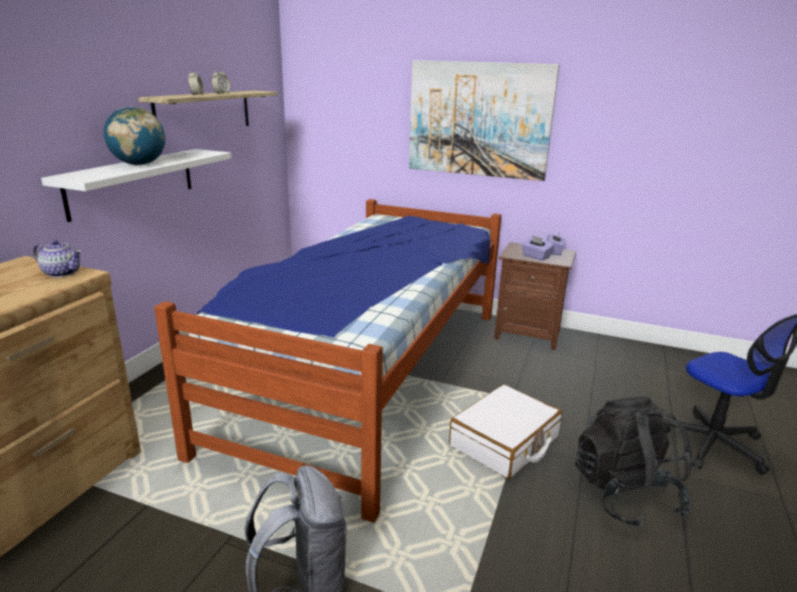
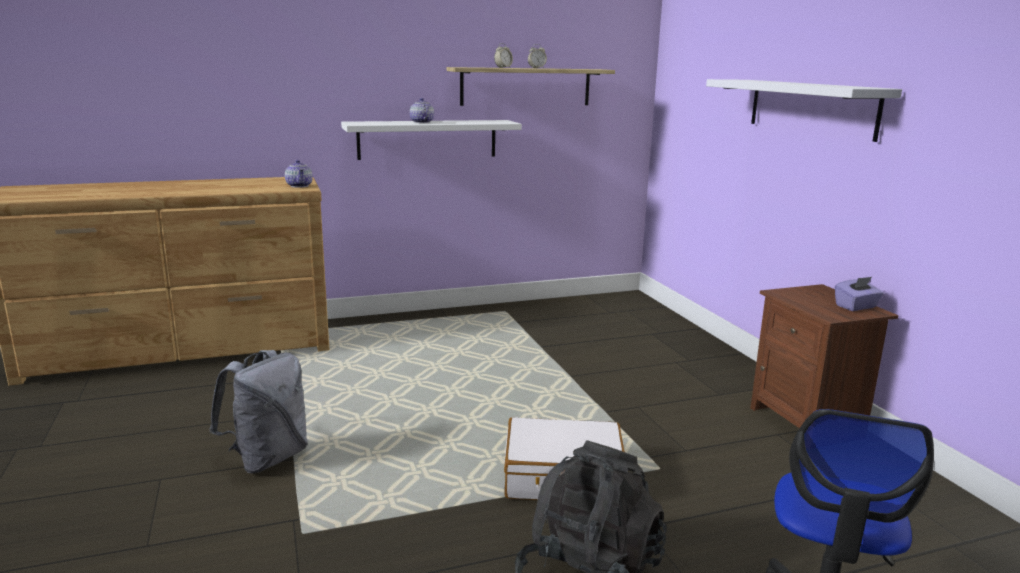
camera: 50 degrees right, 5 degrees down
(139, 164) = (421, 122): globe -> teapot
(368, 372) = (557, 376): bed -> none
(479, 120) = (811, 108): picture -> white shelf
(535, 256) = (810, 303): purple tissue box -> none

